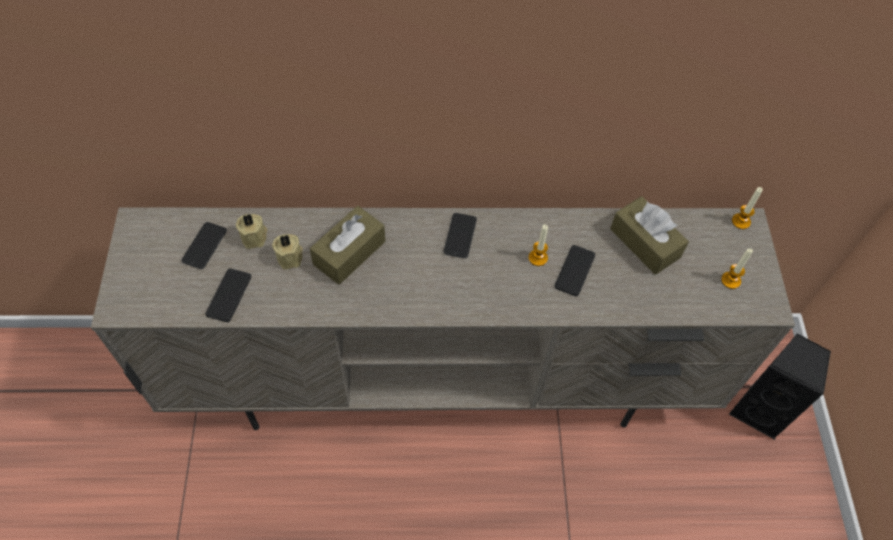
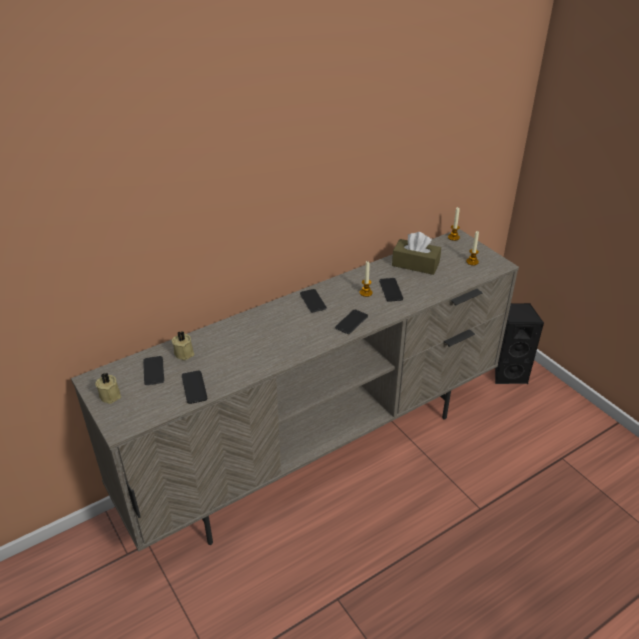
camera: 30 degrees left, 20 degrees down
(291, 257) = (218, 352): beige candle -> beige candle (110, 395)
(349, 253) = (253, 335): brown tissue box -> none
(481, 297) = (351, 322): none -> phone

